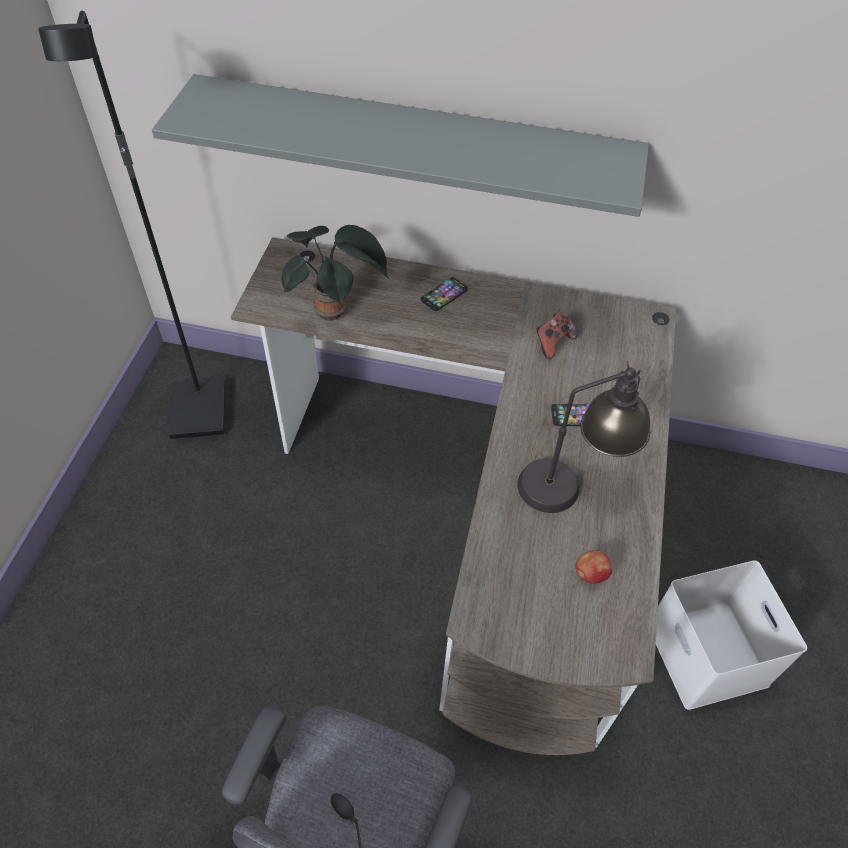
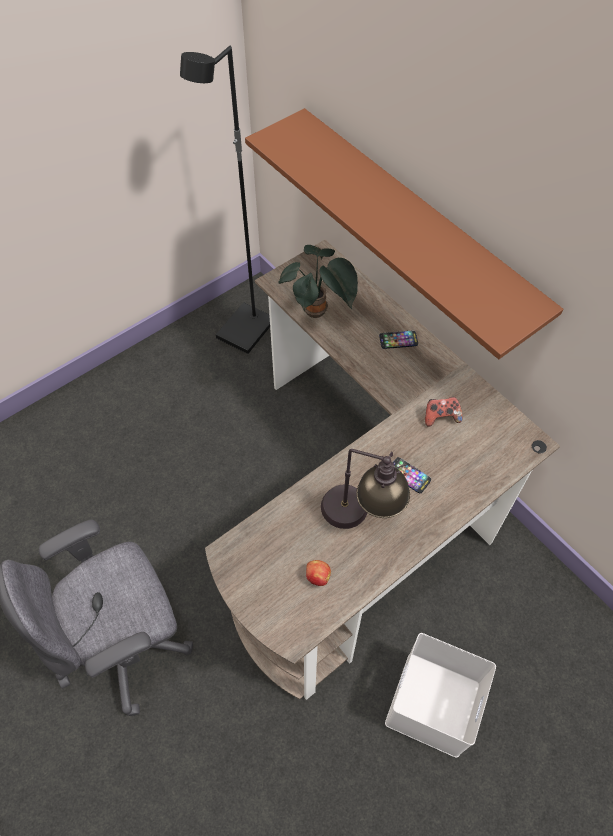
camera: 40 degrees right, 5 degrees up
(413, 144) = (416, 223): grey shelf -> brown shelf

